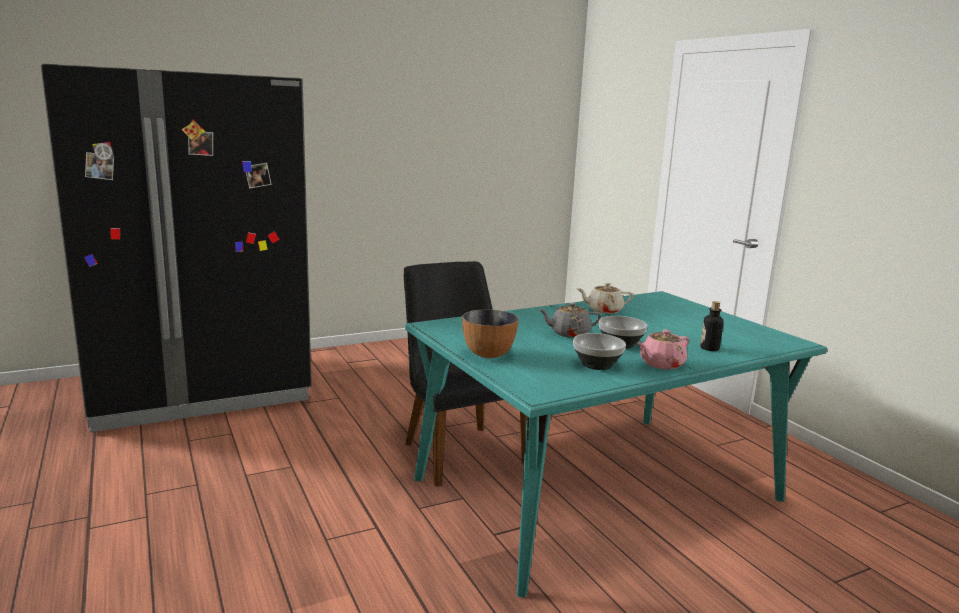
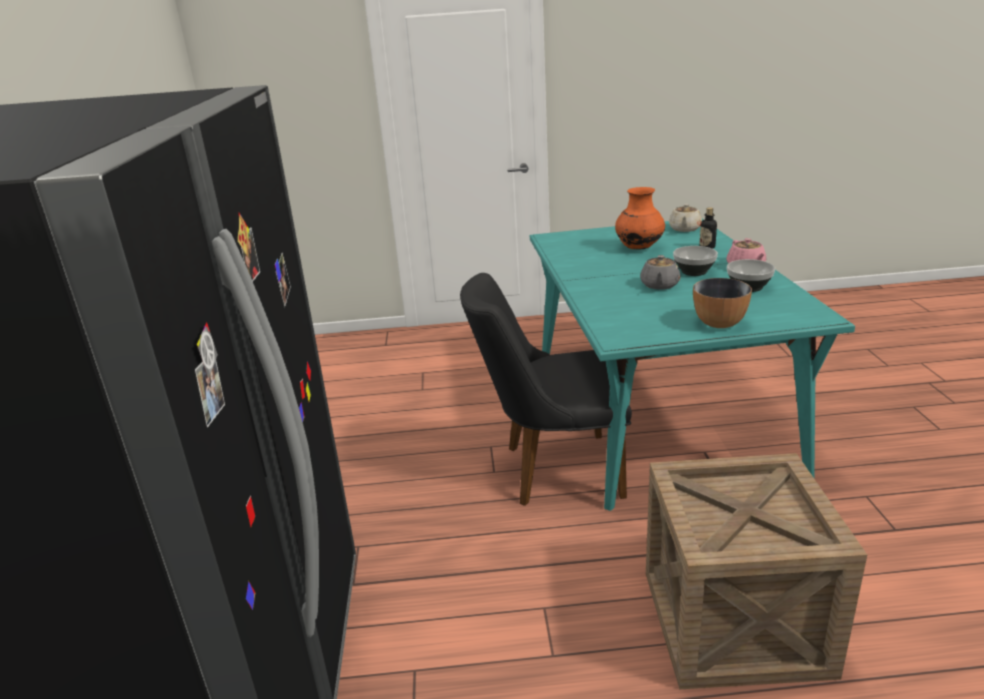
camera: 65 degrees left, 10 degrees up
(288, 549) = (734, 621): none -> crate
(603, 310) = (589, 263): beige teapot -> beige teapot (684, 229)
(669, 324) = (639, 248): none -> orange vase

